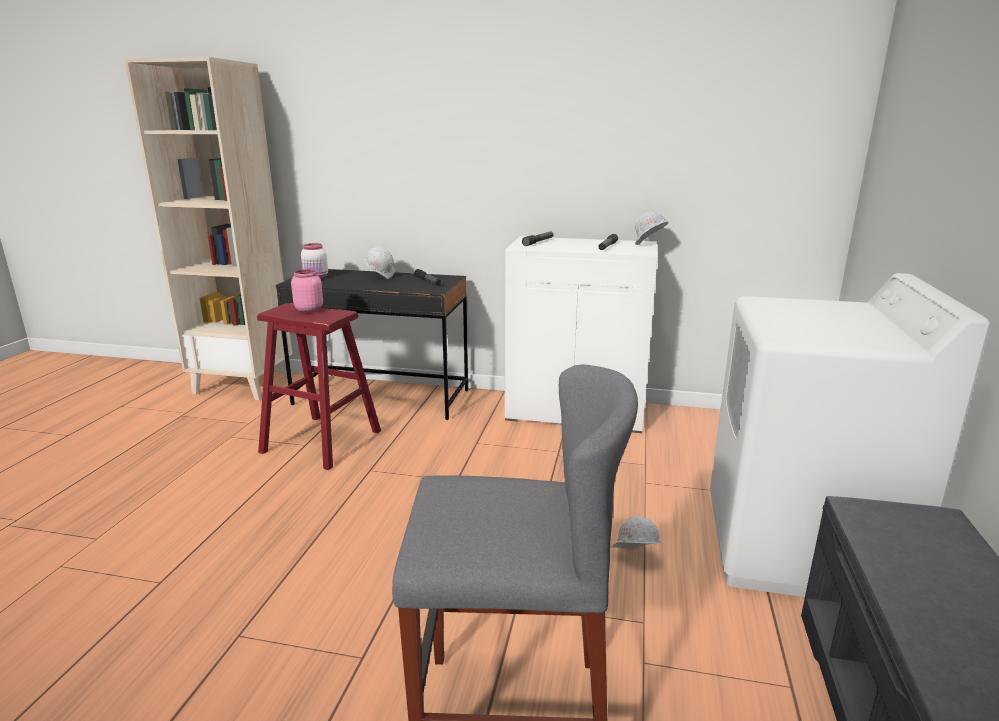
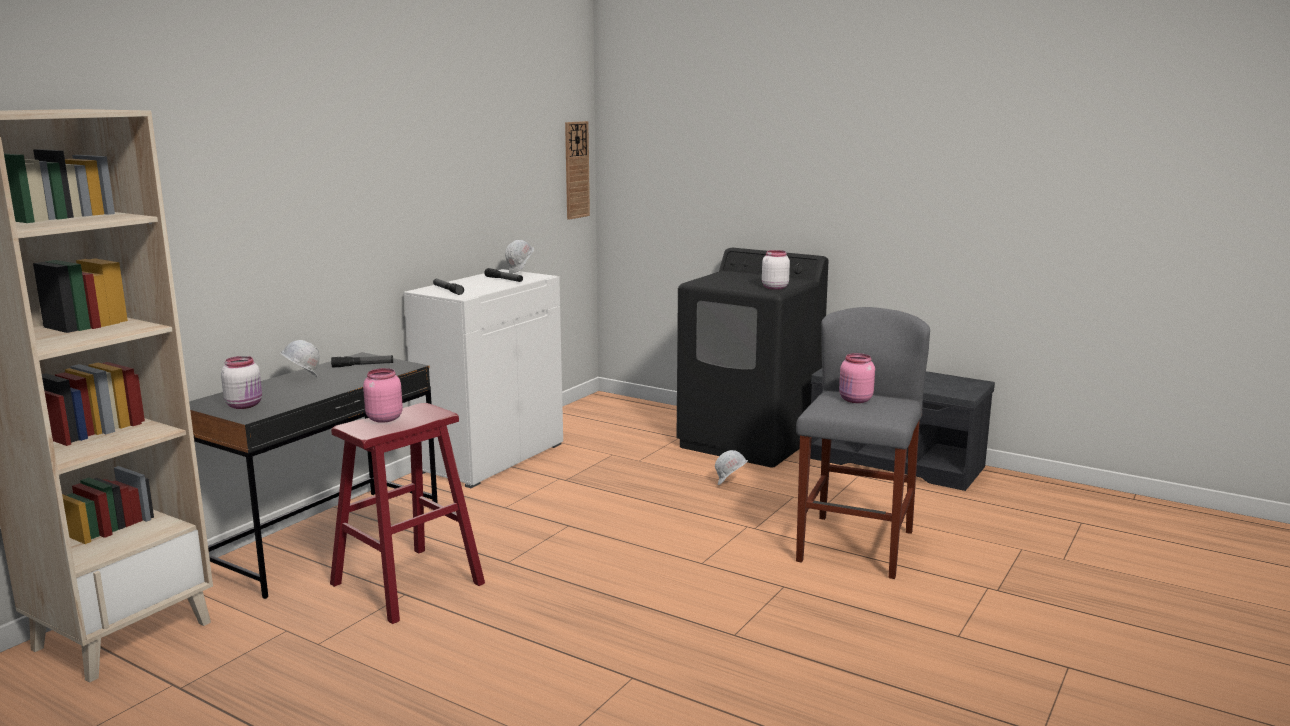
camera: 70 degrees left, 5 degrees down
(499, 505) = (855, 400): none -> pink jar
(797, 548) = (749, 441): white washing machine -> black washing machine
(807, 335) = (774, 287): none -> white jar
(820, 146) = (576, 170): none -> wall clock

